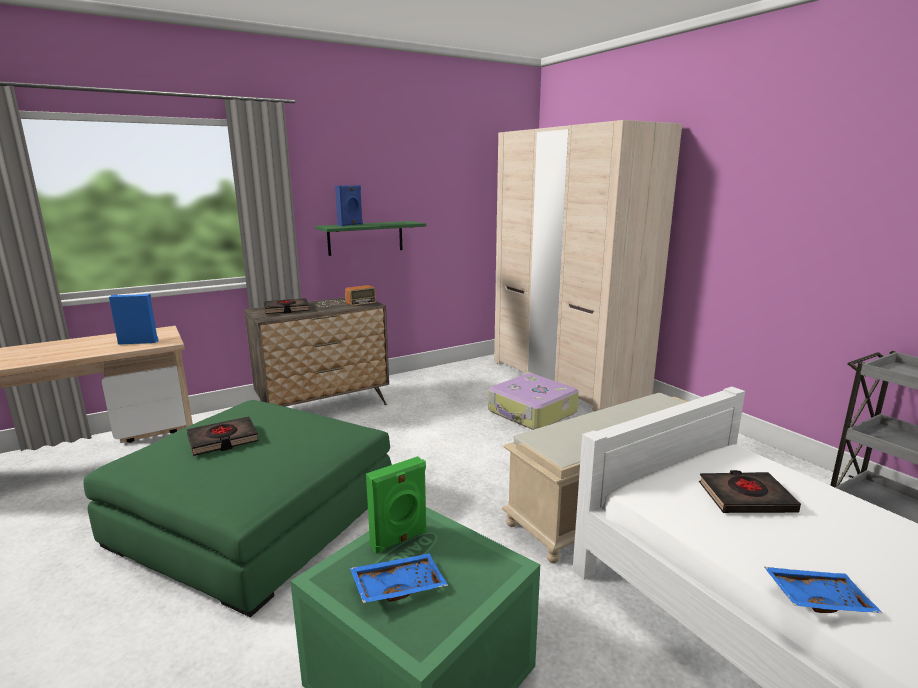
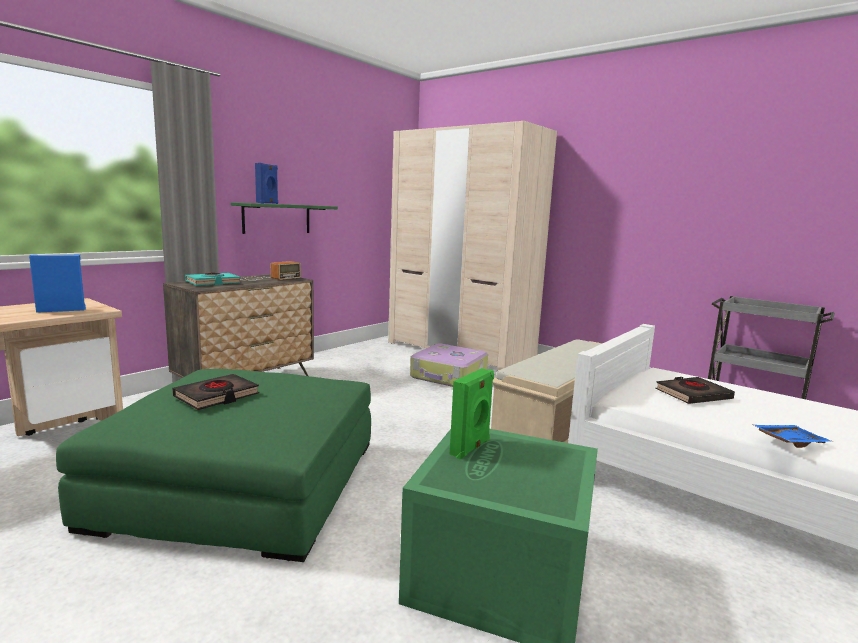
camera: 20 degrees left, 5 degrees down
(286, 309) = (213, 282): black book -> turquoise book
(398, 586) = (503, 477): blue tray -> none

